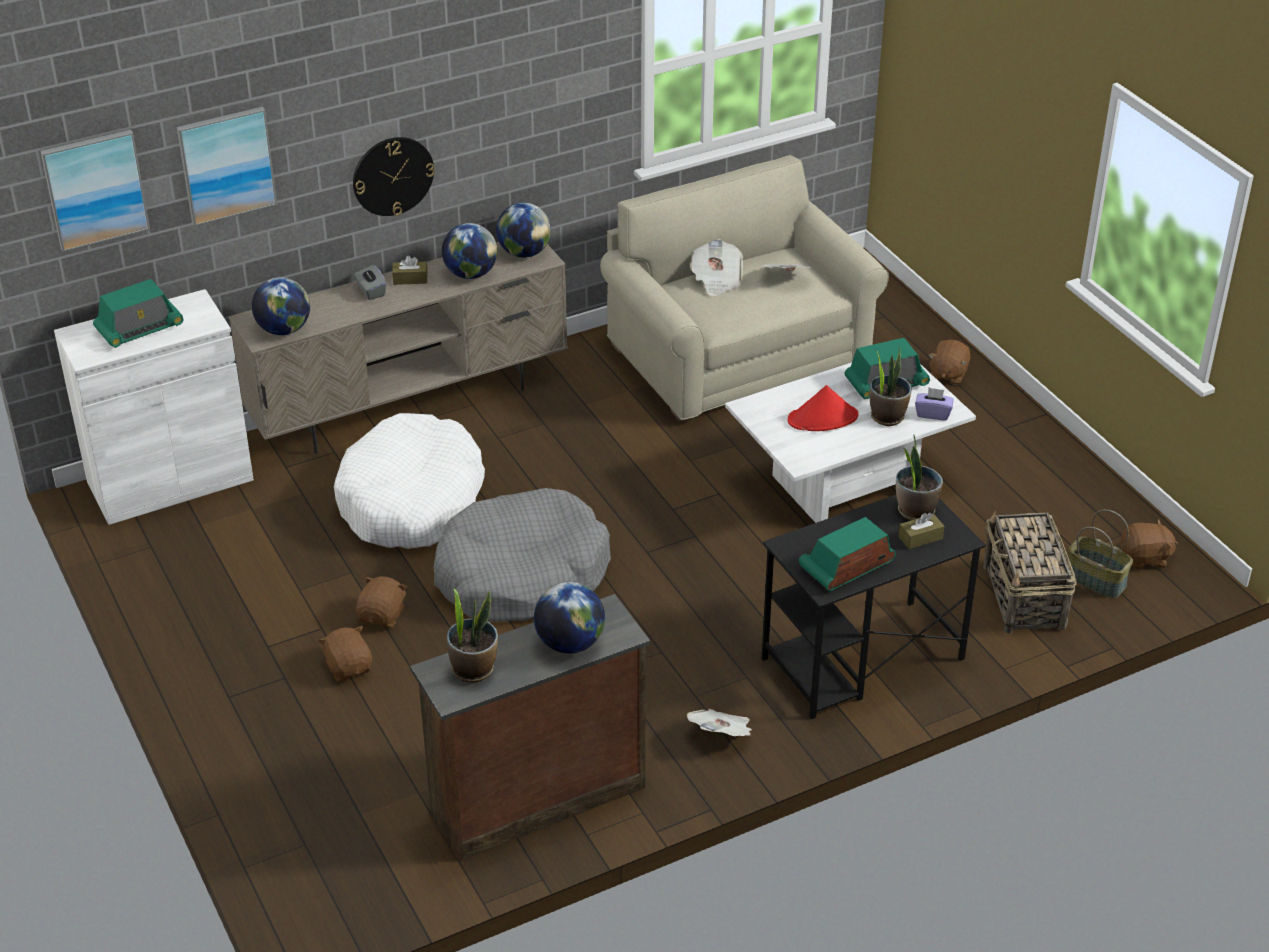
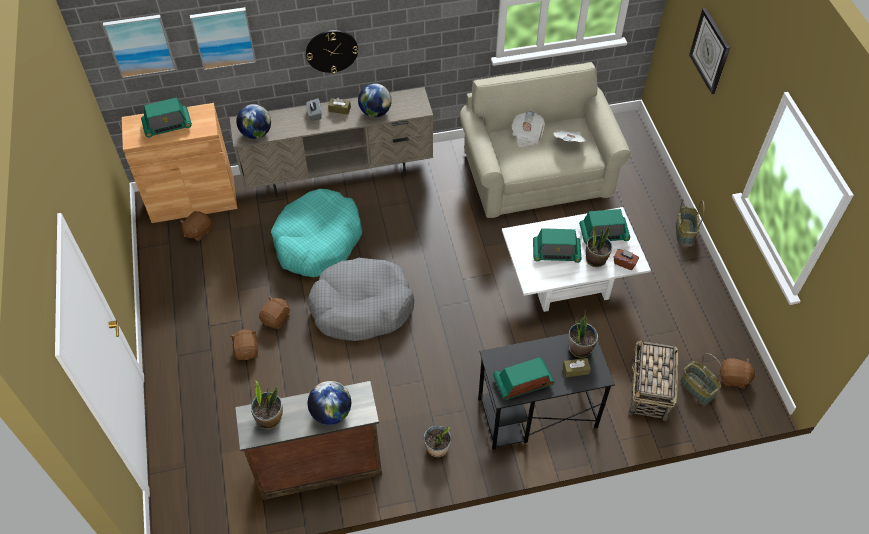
camera: 15 degrees right, 15 degrees up
(170, 481) = (193, 200): white cabinet -> brown cabinet
(411, 500) = (318, 241): white dog bed -> turquoise dog bed
(524, 253) = (411, 102): globe -> none
(722, 735) = (437, 448): newspaper -> potted plant
(823, 418) = (556, 252): red hat -> radio
(933, 413) = (624, 263): purple tissue box -> brown tissue box
(947, 374) = (658, 214): brown plush toy -> brown plush toy (198, 231)
(977, 86) = (710, 51): none -> wall clock
(998, 390) = (685, 232): none -> basket

